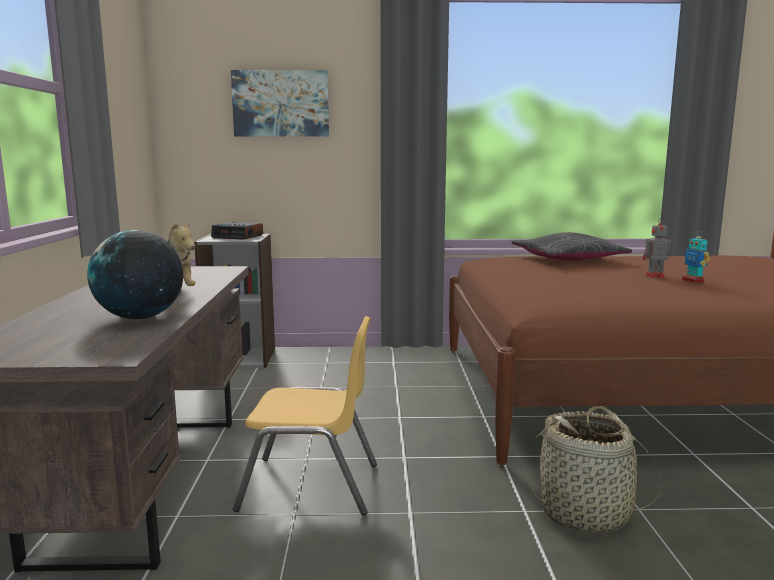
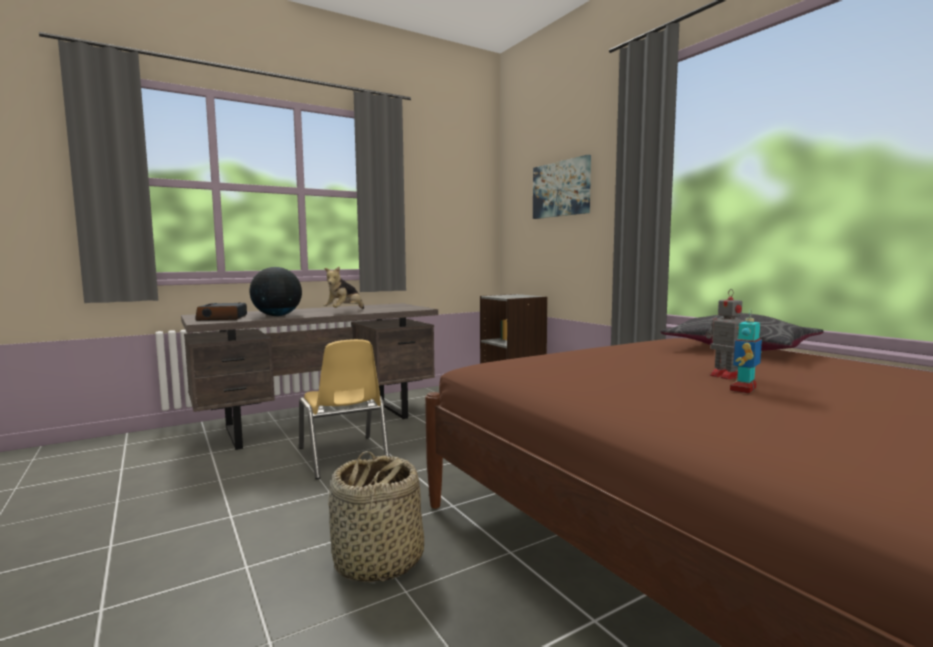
camera: 60 degrees right, 5 degrees down
(238, 236) = (517, 296): alarm clock -> alarm clock (223, 318)

